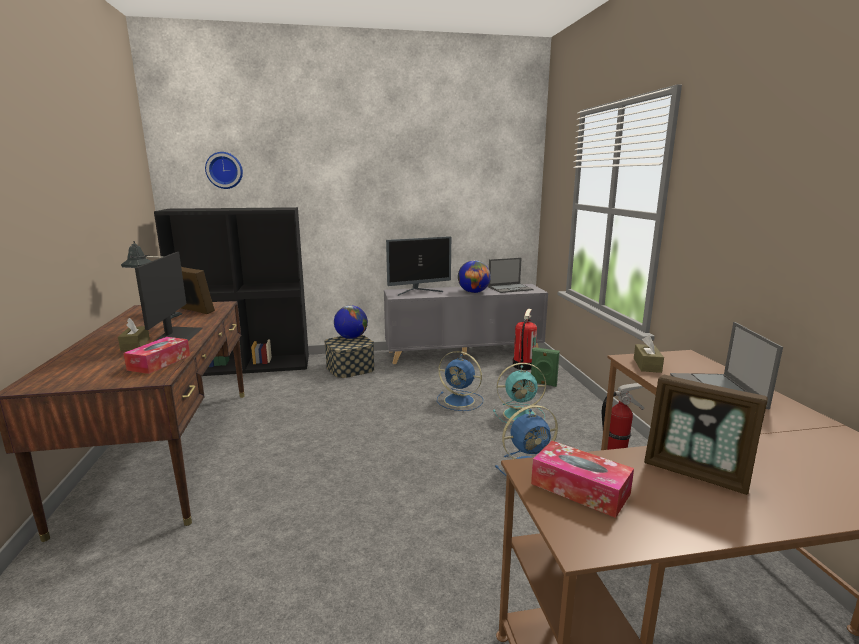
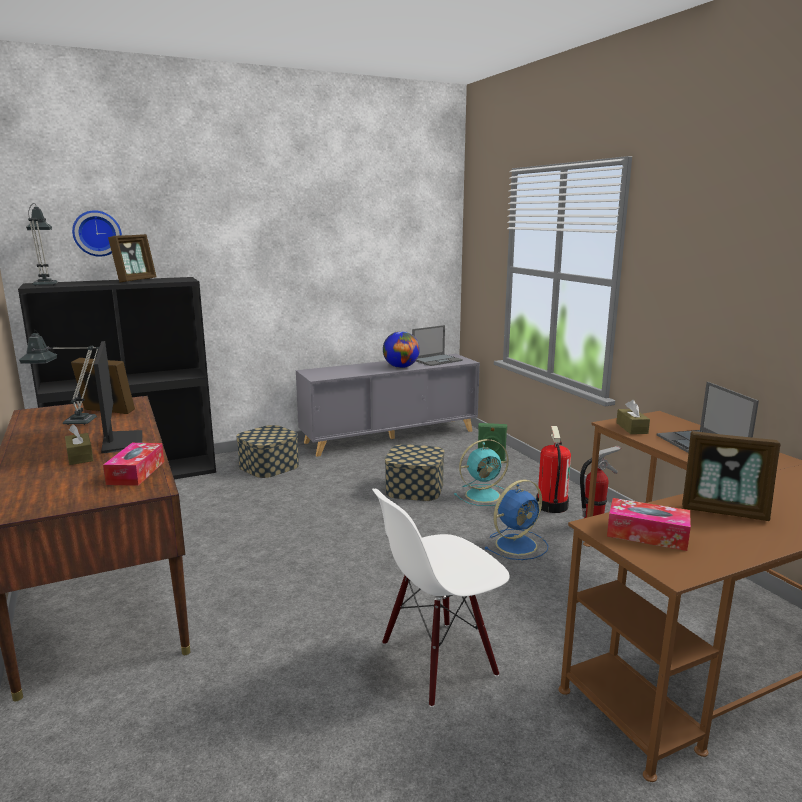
camera: 15 degrees left, 0 degrees up
(180, 209) = (46, 284): none -> table lamp
(249, 208) = (136, 280): none -> picture frame
(351, 337) = (267, 430): globe -> none
(393, 575) = (438, 660): none -> white chair
(418, 291) = (339, 370): monitor -> none
(460, 401) = (414, 488): blue fan -> storage box
(523, 365) = (461, 444): fire extinguisher -> fire extinguisher (551, 505)

